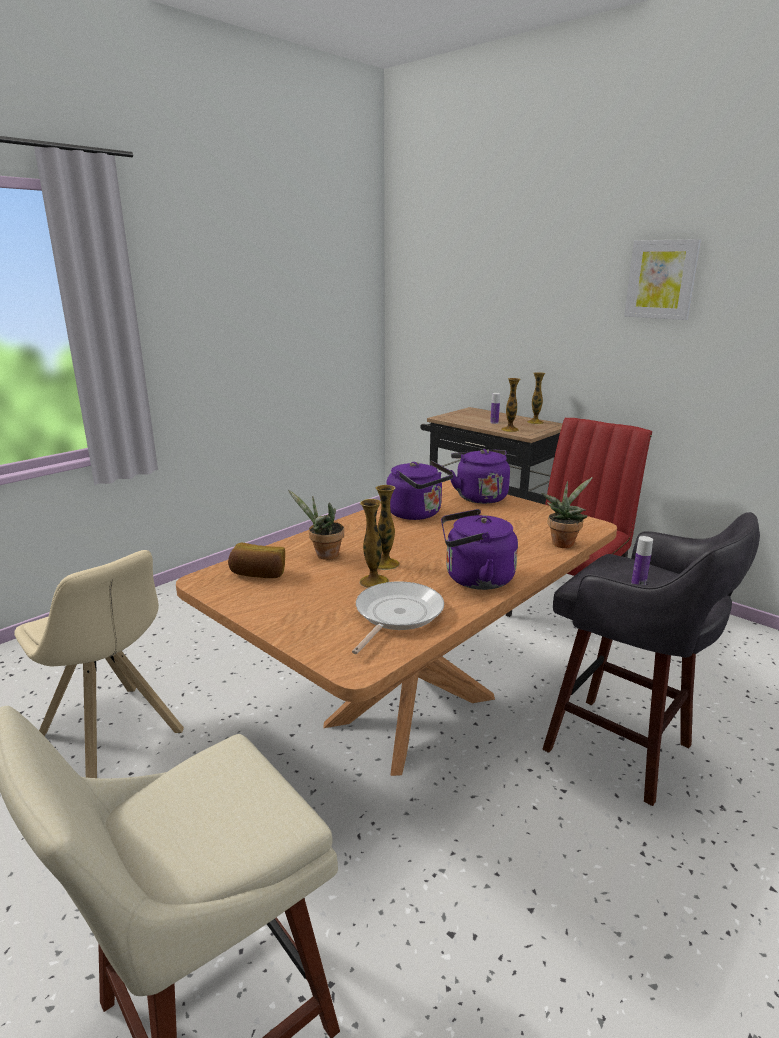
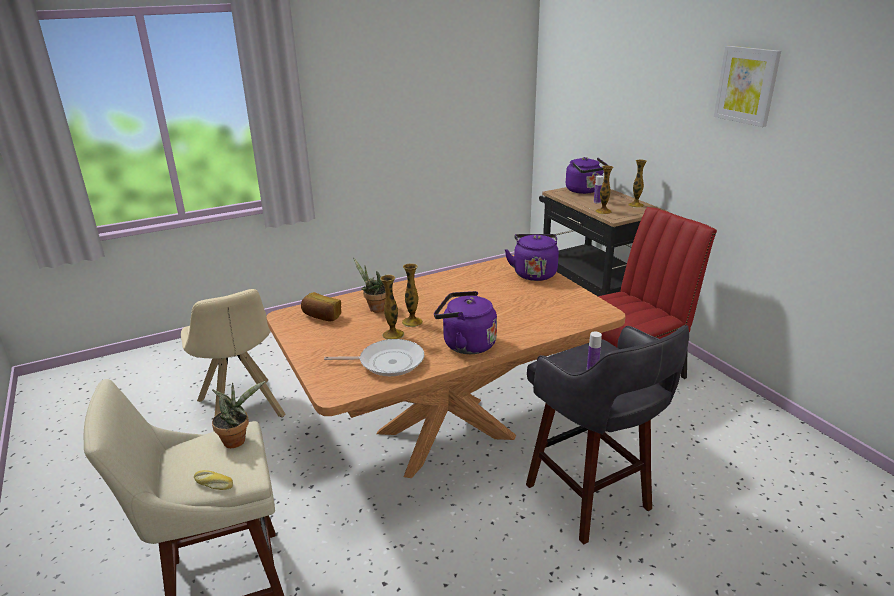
camera: 20 degrees right, 5 degrees up
(237, 851) = (213, 484): none -> bread
(396, 615) = (387, 362): frying pan -> frying pan turned 45 degrees clockwise
(417, 514) = (470, 283): purple kettle -> purple kettle (584, 191)
(563, 542) = (563, 324): potted plant -> potted plant (237, 439)

